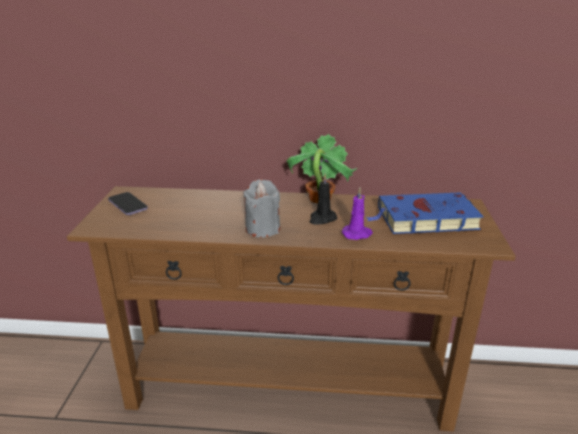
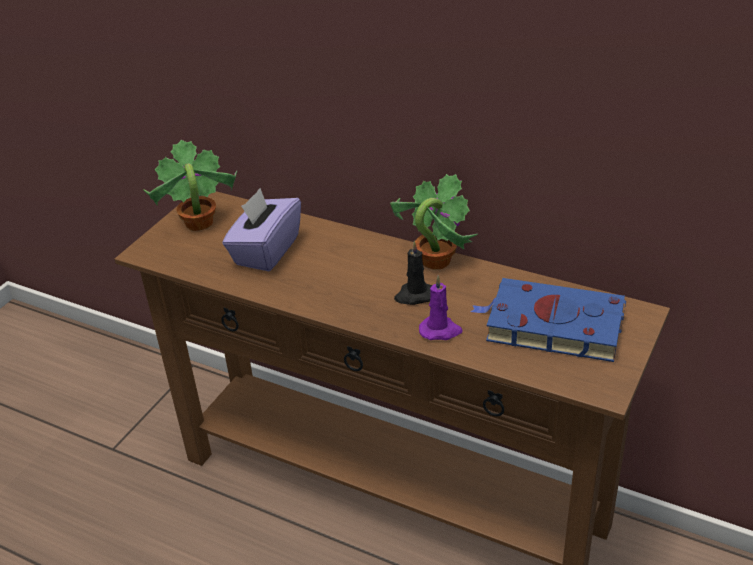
camera: 25 degrees right, 10 degrees up
(128, 205) = (198, 223): phone -> potted plant
(193, 212) = (266, 251): none -> purple tissue box
(262, 229) = (330, 296): grey candle -> none

